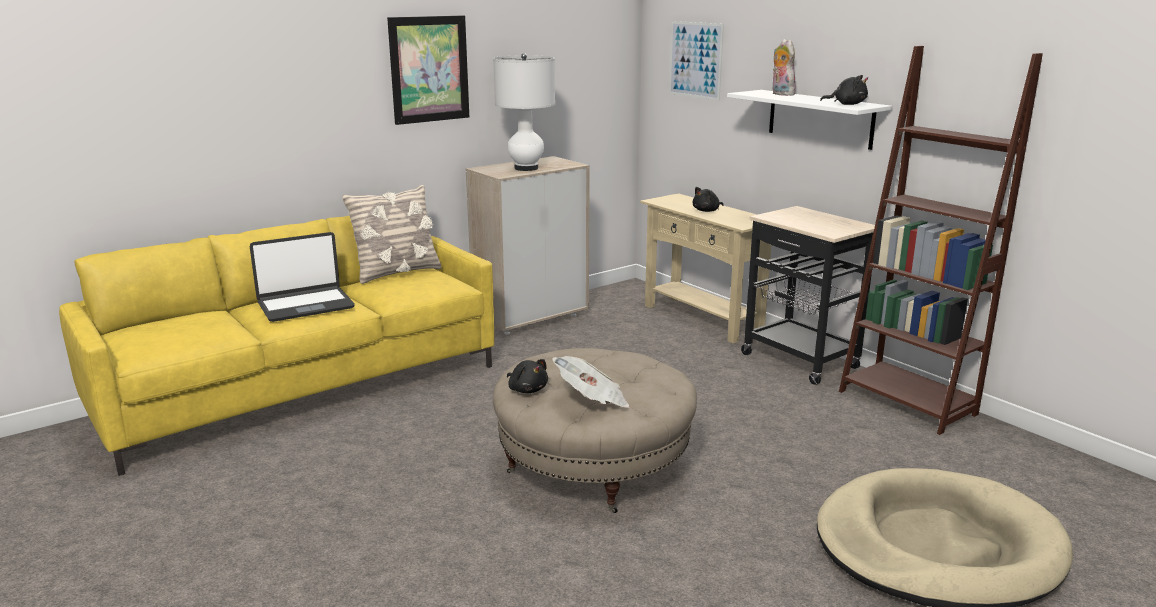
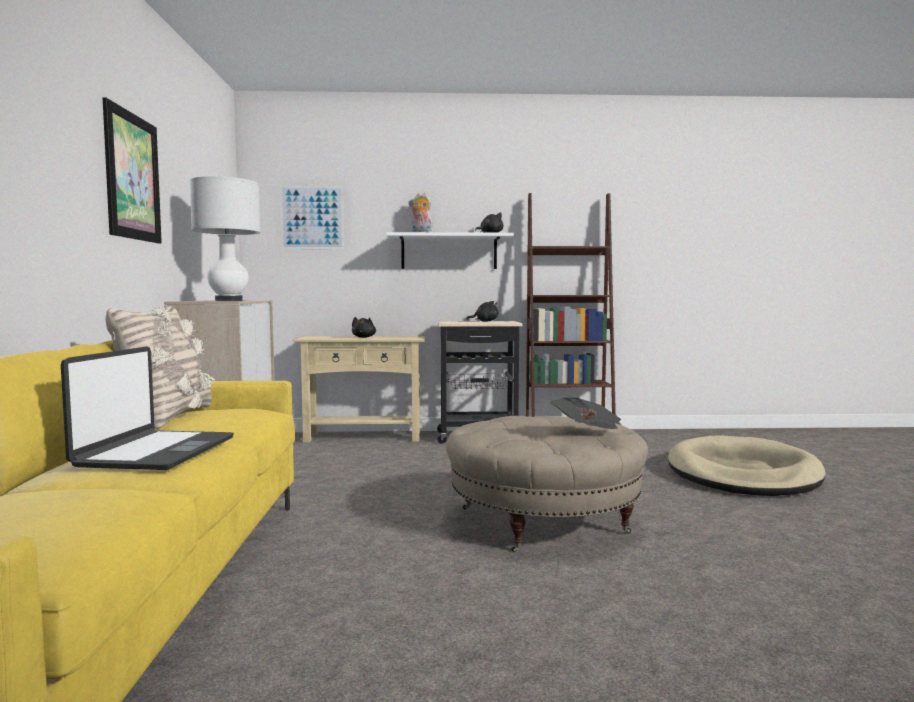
camera: 55 degrees left, 15 degrees down
(527, 389) = (532, 445): black plush toy -> black plush toy (485, 321)

